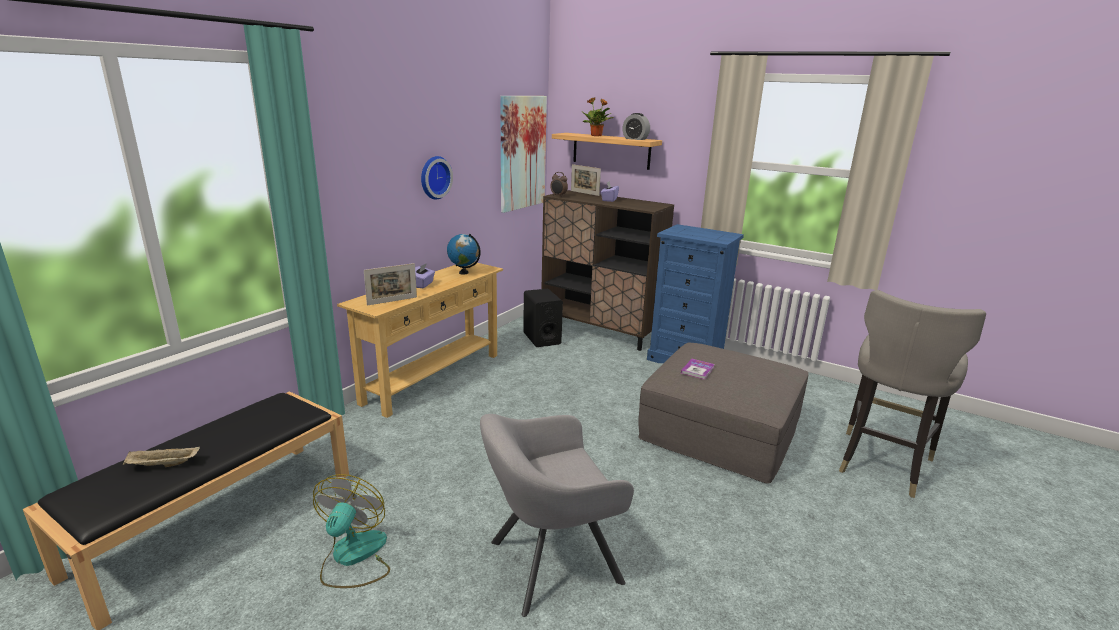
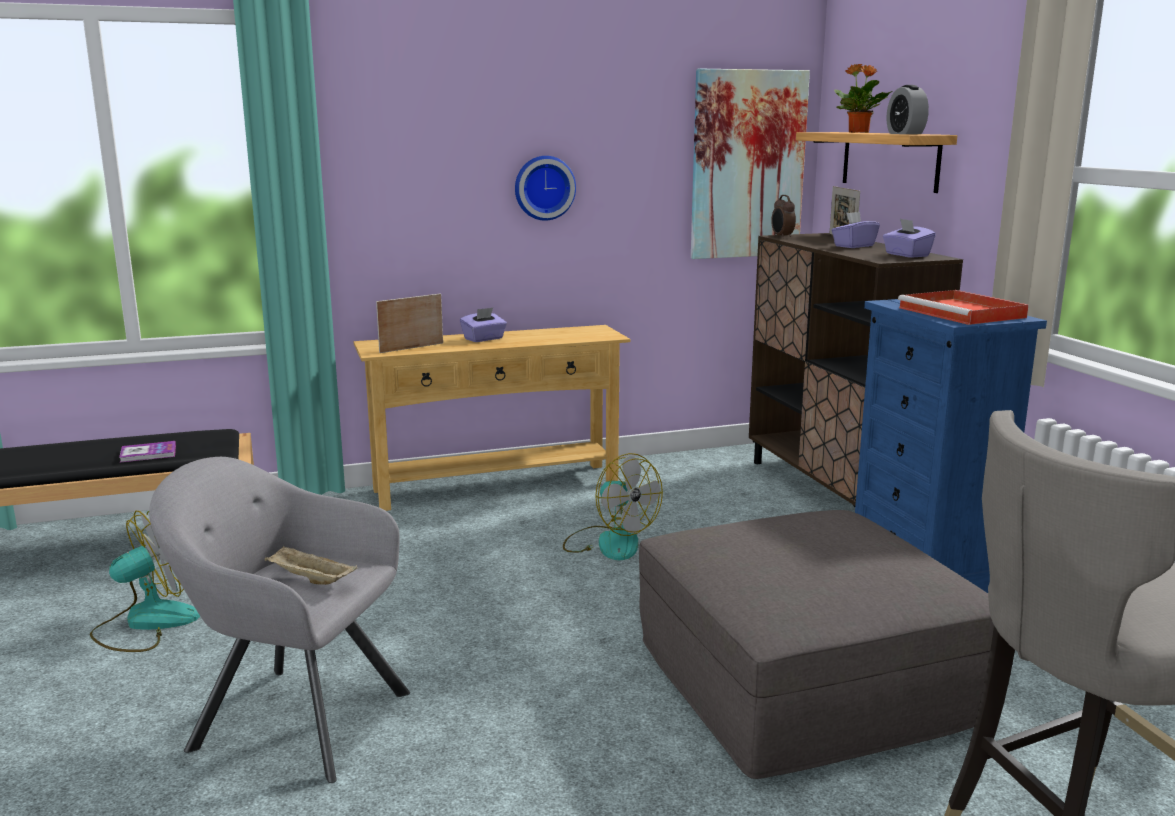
camera: 40 degrees right, 5 degrees down
(162, 465) = (45, 456): beige tray -> beige tray (310, 579)
(392, 301) = (411, 348): picture frame -> picture frame turned 135 degrees clockwise
(464, 272) = (565, 335): globe -> none
(541, 338) = (718, 478): black speaker -> none
(545, 392) = (609, 542): none -> fan
(648, 204) = (906, 255): none -> purple tissue box
(697, 370) = (754, 539): book -> book (148, 453)
(709, 235) = (963, 313): none -> red tray

